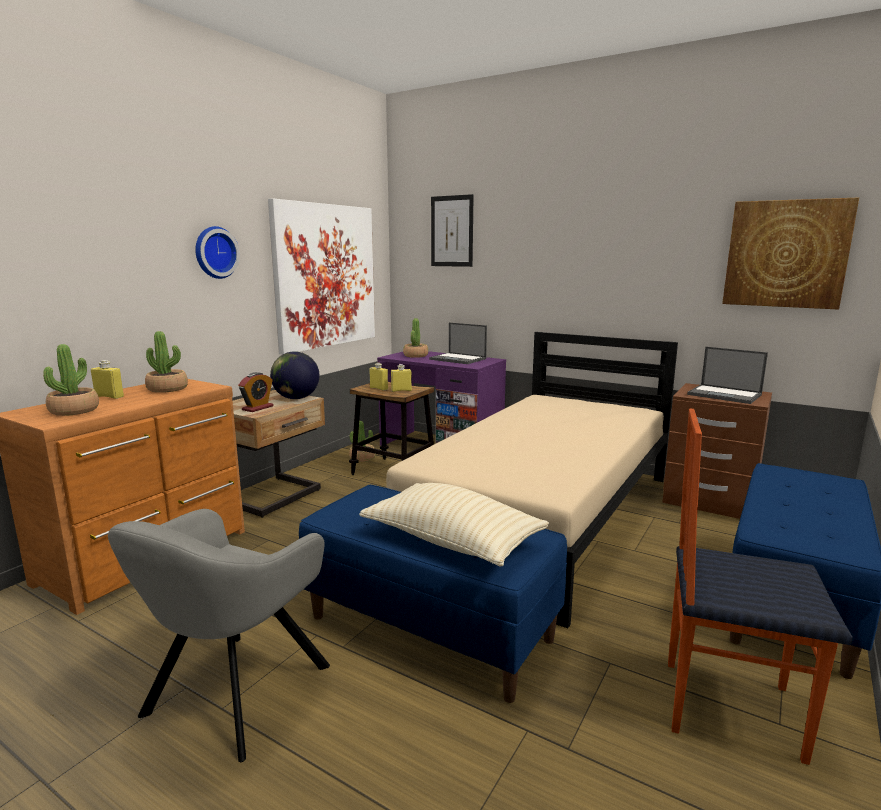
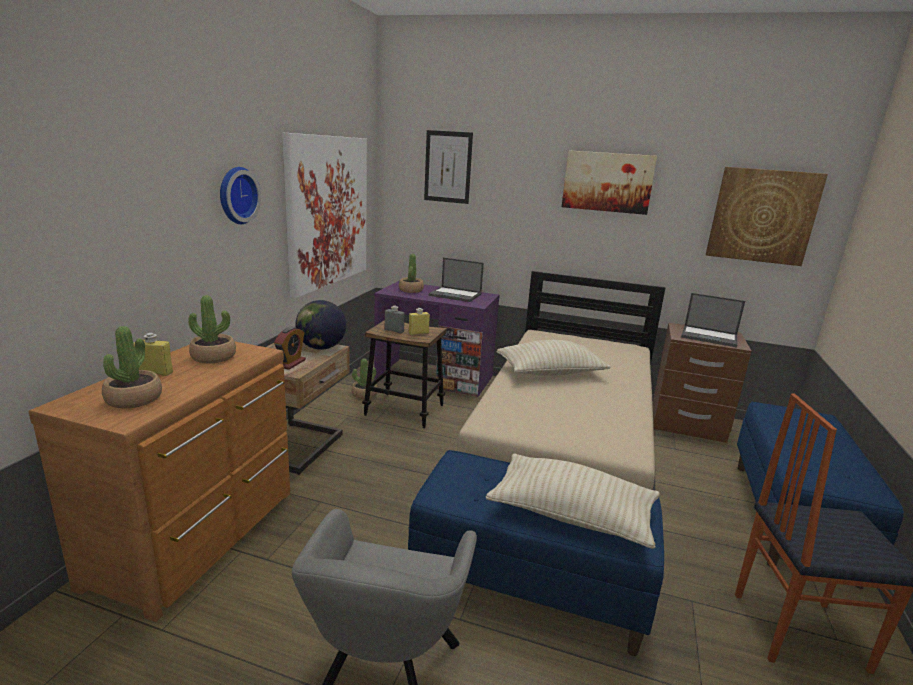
camera: 15 degrees left, 5 degrees up
(379, 388) = (394, 331): yellow bottle -> grey bottle
(524, 427) = (550, 372): none -> beige pillow
(609, 231) = (607, 182): none -> picture

